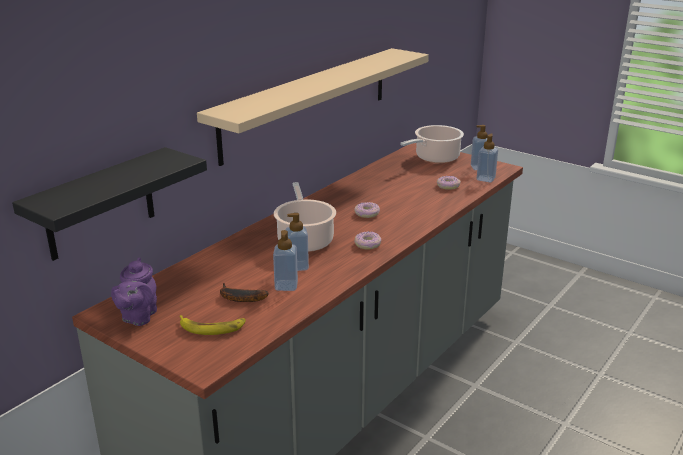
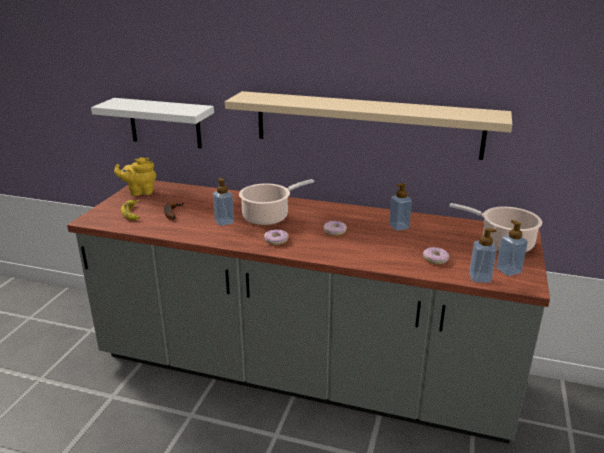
camera: 70 degrees right, 0 degrees up
(100, 204) = (165, 123): black shelf -> white shelf
(138, 317) = (140, 192): purple teapot -> yellow teapot
(286, 286) = (193, 223): soap dispenser -> soap dispenser (399, 227)

